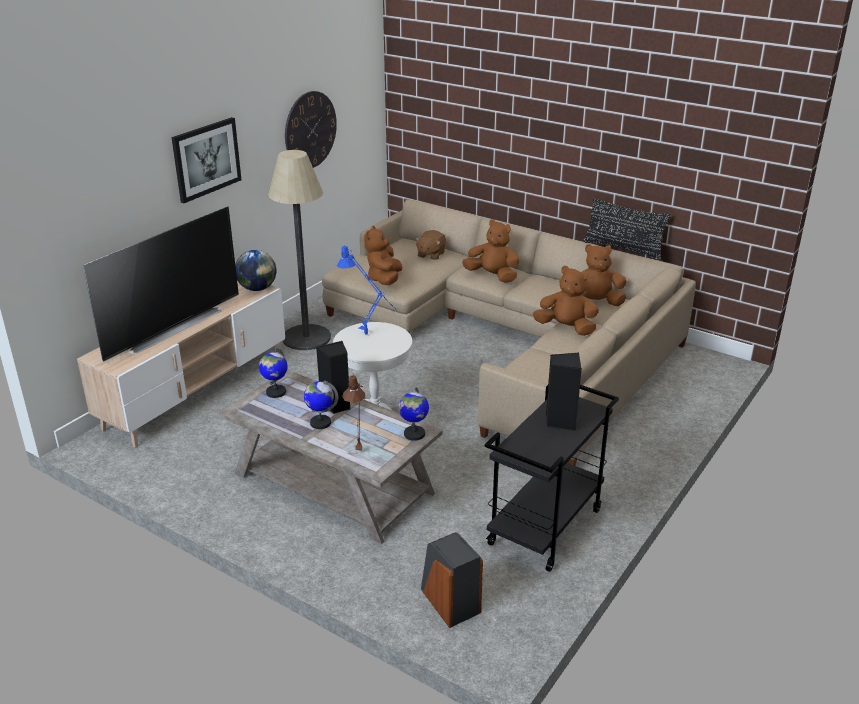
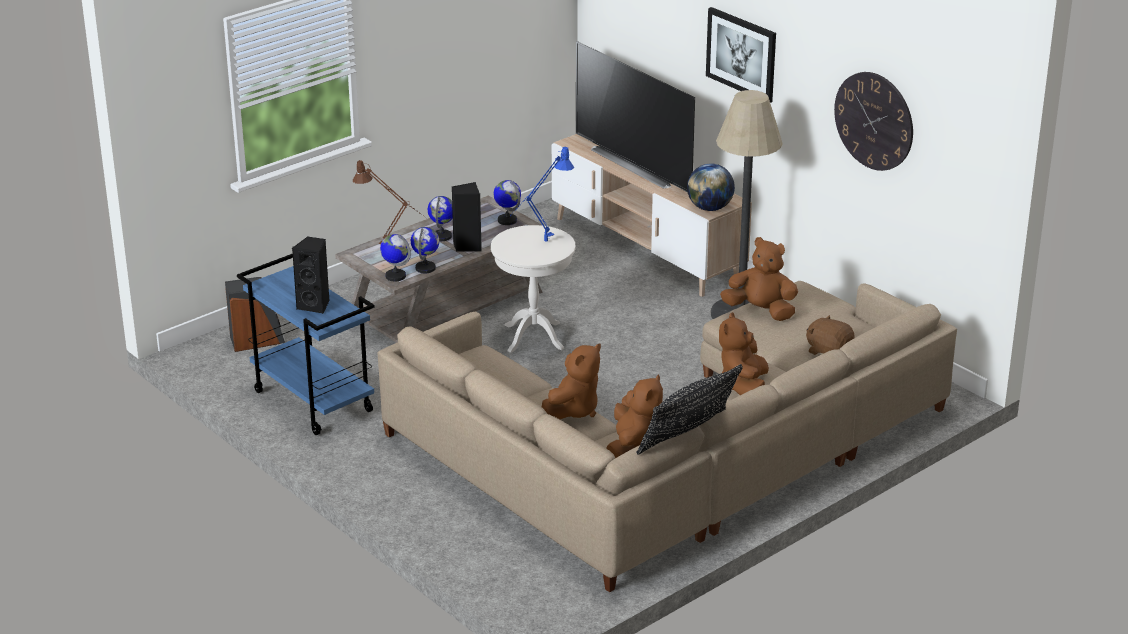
camera: 105 degrees right, 0 degrees up
(391, 420) = (425, 268): none -> globe
(492, 276) = (743, 386): brown plush toy -> brown plush toy turned 150 degrees clockwise
(545, 528) = (311, 401): black cart -> blue cart

